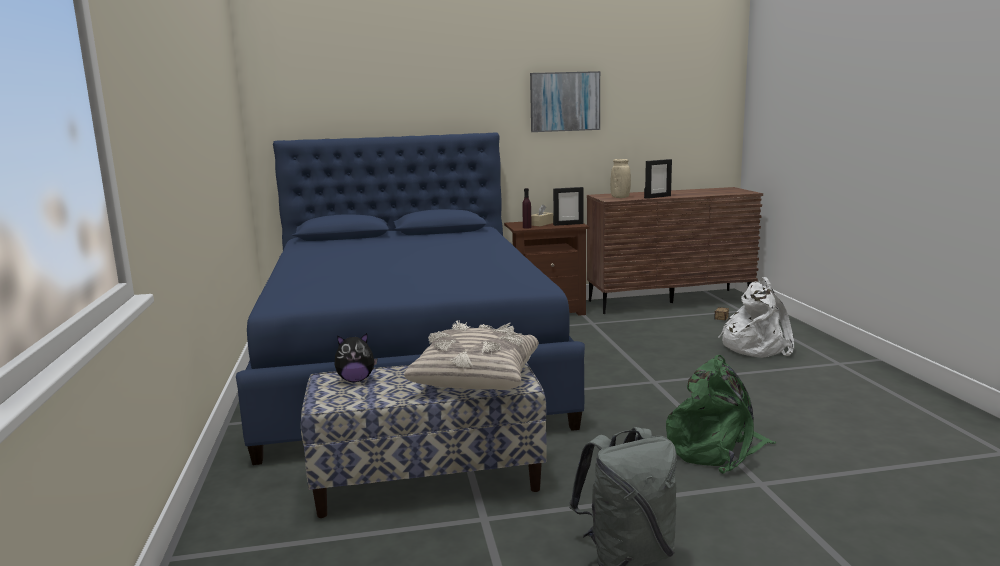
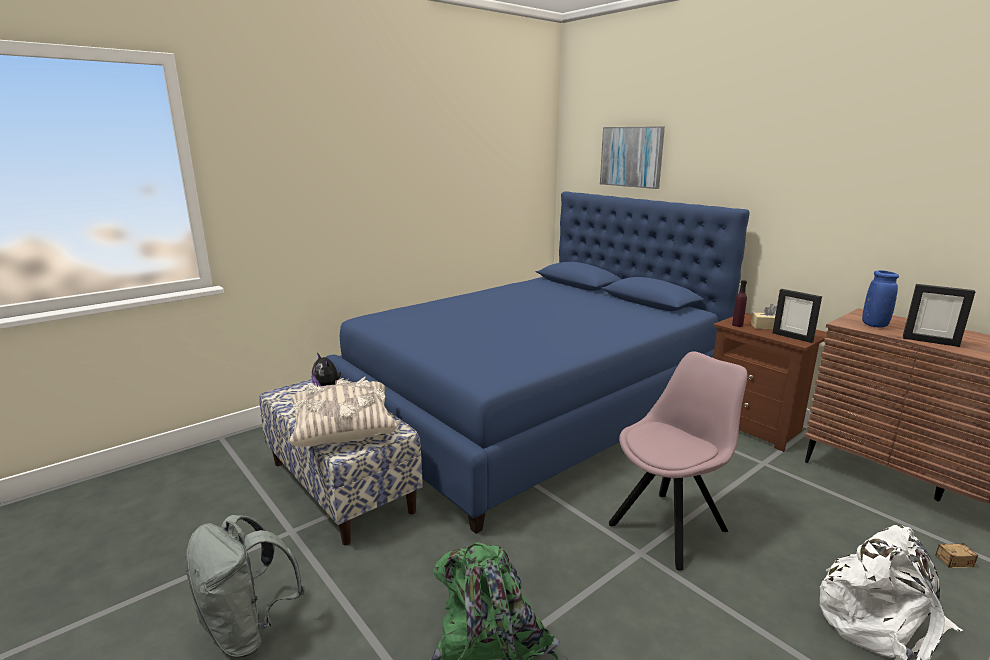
camera: 60 degrees right, 5 degrees up
(564, 101) = (855, 180): picture -> picture (631, 157)
(620, 197) = (874, 325): beige vase -> blue vase
(635, 366) = (669, 528): none -> pink chair

